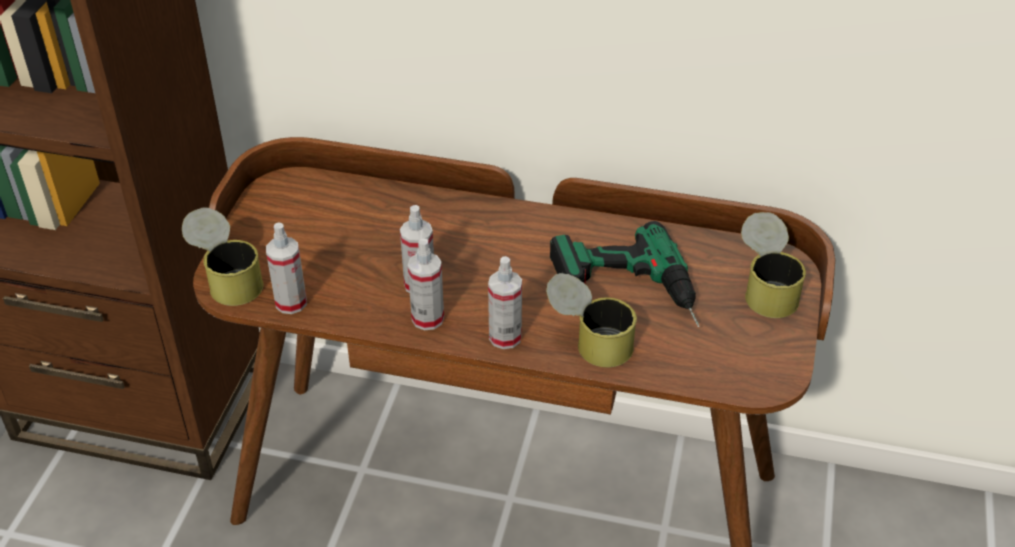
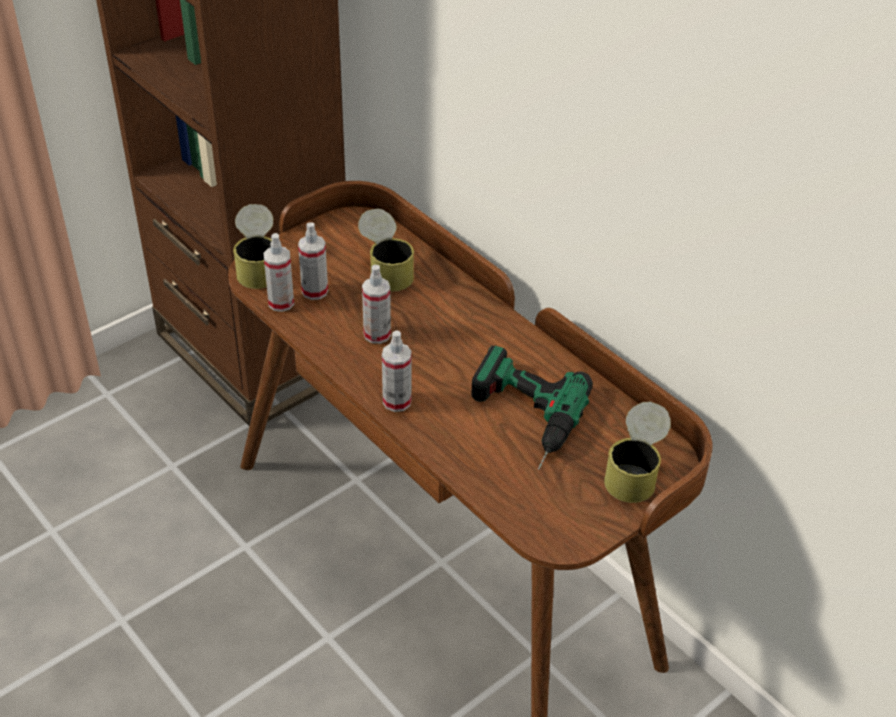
camera: 35 degrees right, 0 degrees up
(427, 318) = (358, 360): spray bottle -> spray bottle (315, 291)
(589, 341) = (453, 437): can -> can (386, 269)

